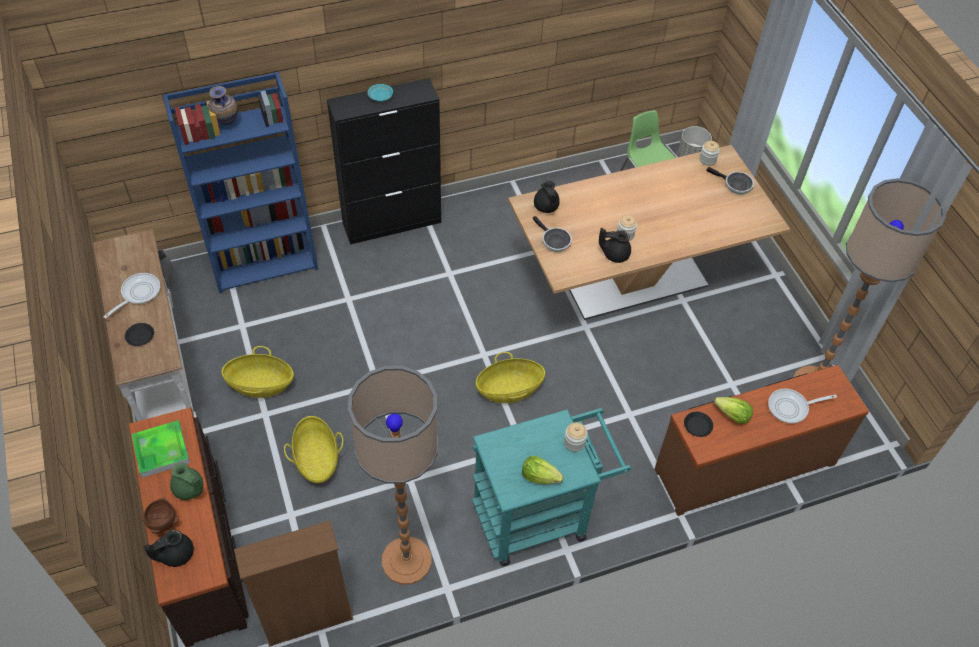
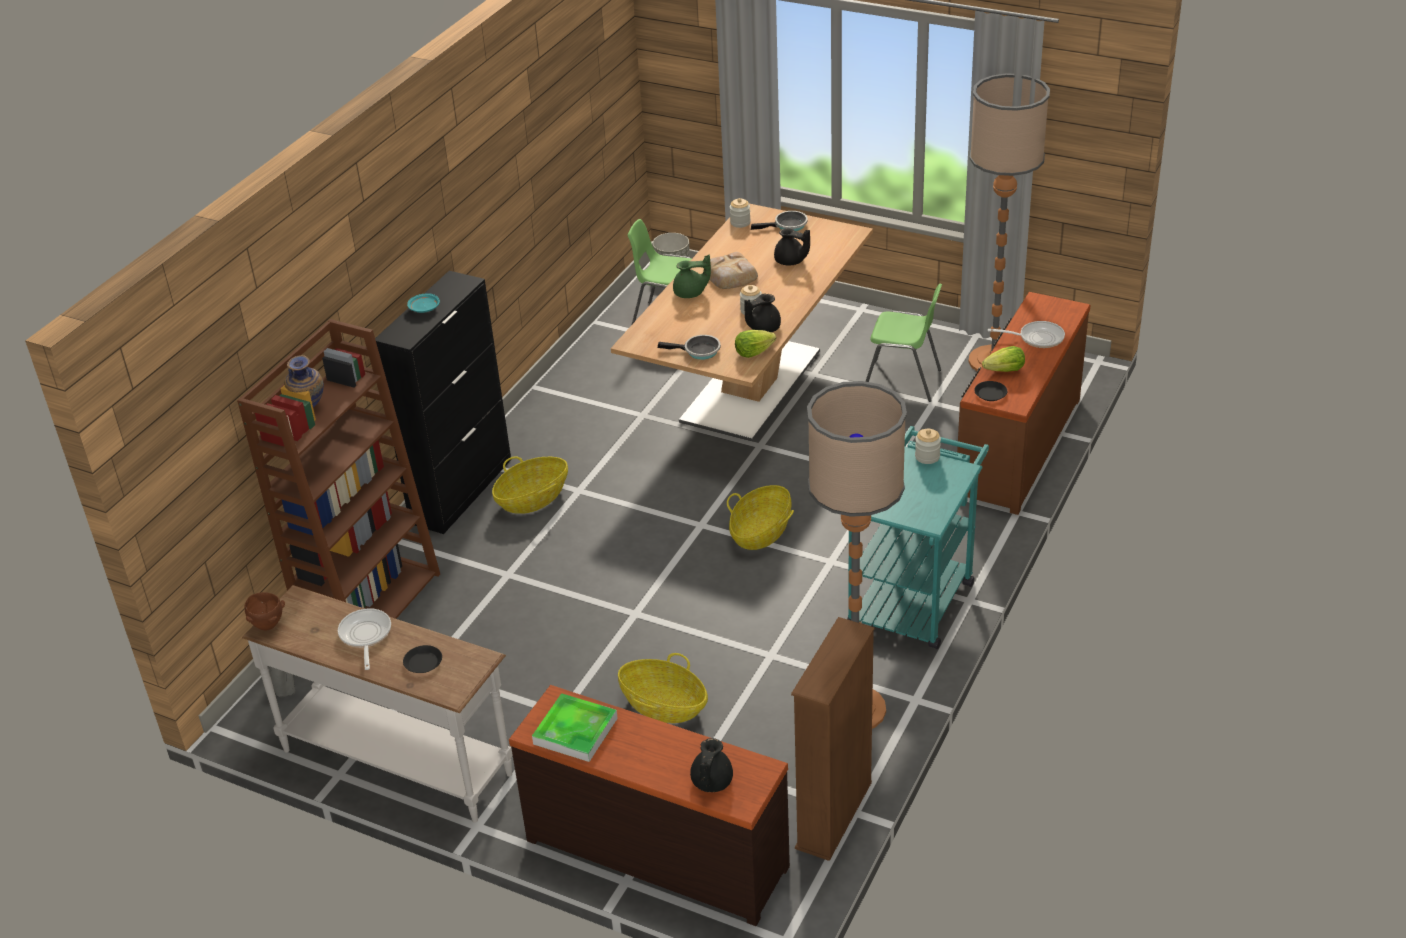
camera: 40 degrees left, 15 degrees down
(164, 524) = (666, 773): brown bowl -> brown bowl (268, 626)
(189, 489) = (649, 734): green teapot -> green teapot (690, 293)
(261, 384) = (521, 696): basket -> basket (532, 499)
(264, 261) = (371, 605): blue bookcase -> brown bookcase
(539, 476) = (934, 495): lettuce -> lettuce (753, 352)
(546, 207) = (655, 334): black teapot -> black teapot (790, 261)
(648, 197) = (731, 276): none -> bread
(732, 352) = (902, 382): none -> green chair
(791, 408) = (1037, 338): frying pan -> frying pan turned 120 degrees counterclockwise

